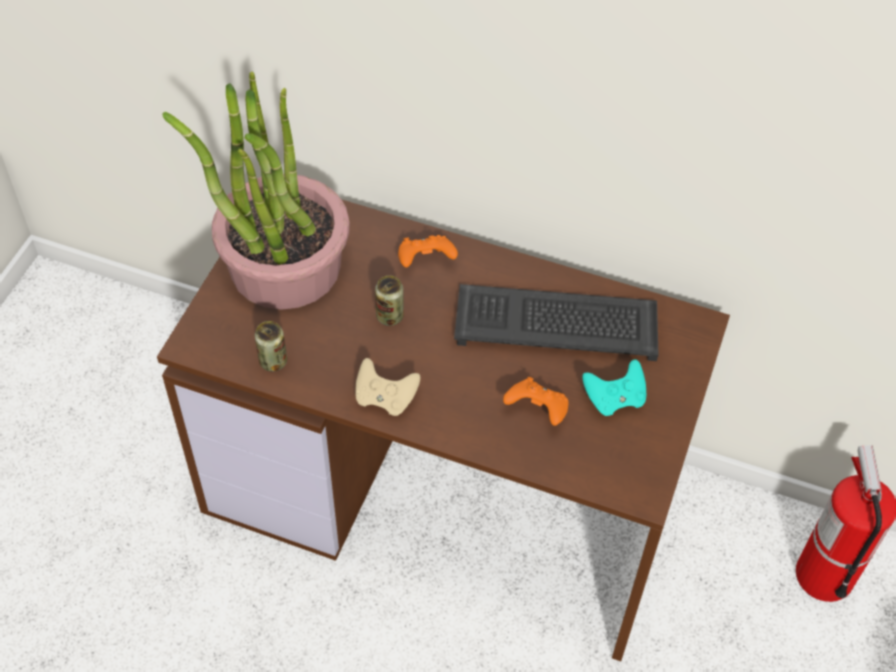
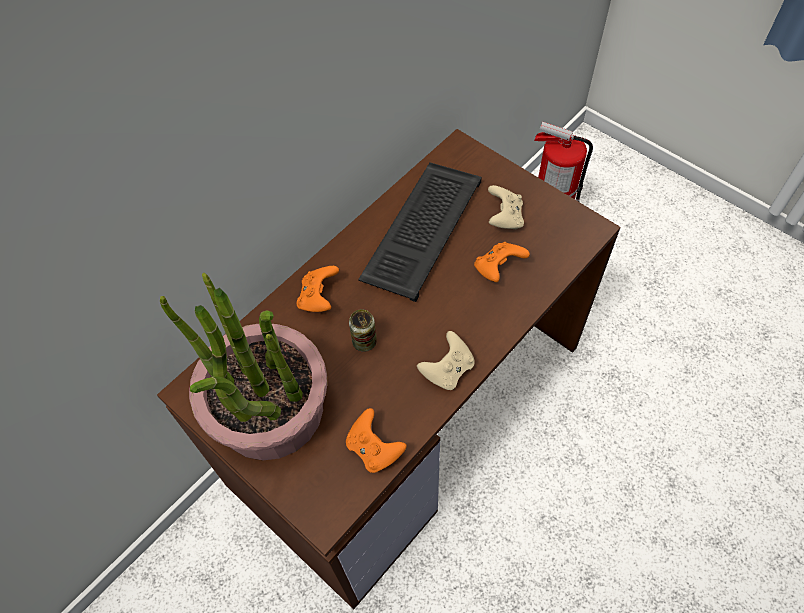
camera: 65 degrees left, 5 degrees up
(273, 361) = (374, 448): can -> orange game controller
(614, 398) = (504, 218): turquoise game controller -> beige game controller

